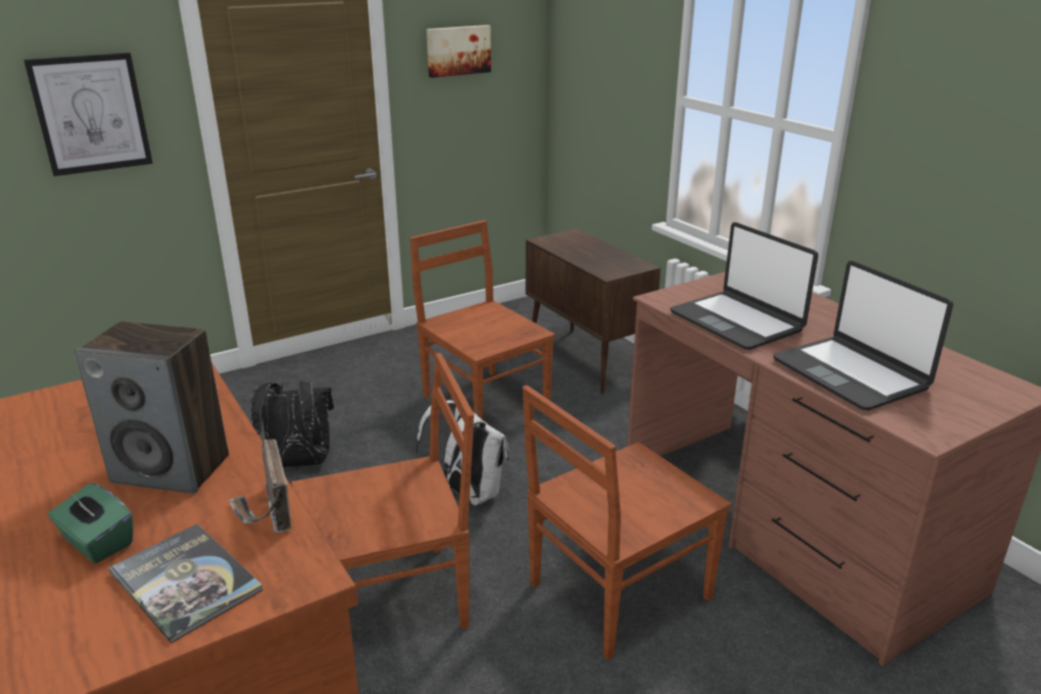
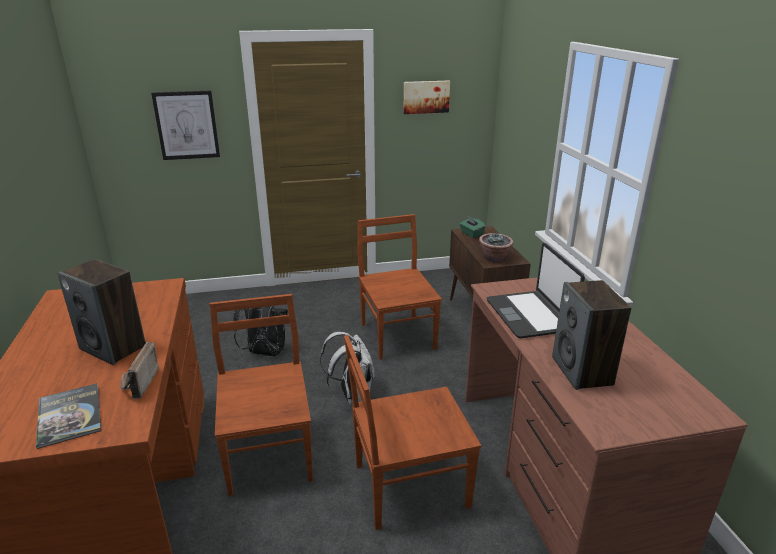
camera: 20 degrees right, 0 degrees up
(97, 542) = (48, 382): green tissue box -> green tissue box (471, 234)
(391, 600) = (269, 452): brown chair -> brown chair turned 105 degrees counterclockwise
(611, 268) = (494, 259): none -> potted plant
(850, 374) = (582, 371): laptop -> speaker

